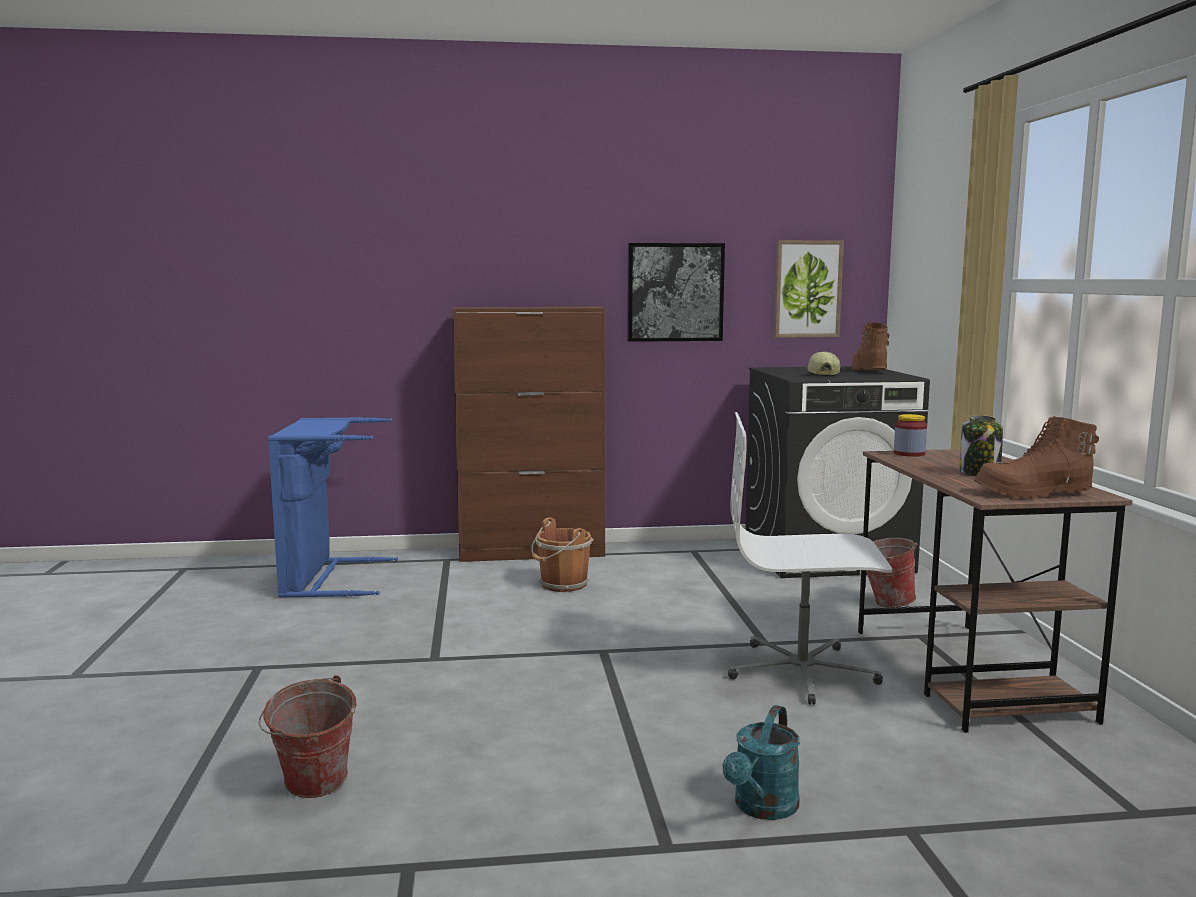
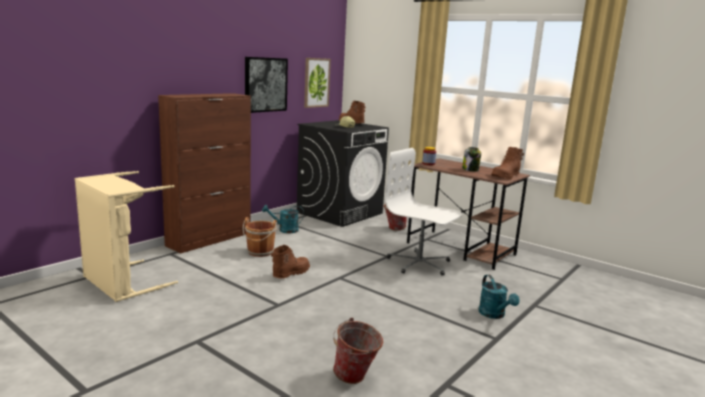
camera: 45 degrees left, 5 degrees up
(326, 579) = (120, 283): blue laundry basket -> beige laundry basket
(542, 623) = (290, 273): none -> brown boot
(667, 563) = (284, 230): none -> turquoise watering can
(802, 672) = (419, 264): white office chair -> white office chair turned 75 degrees clockwise

